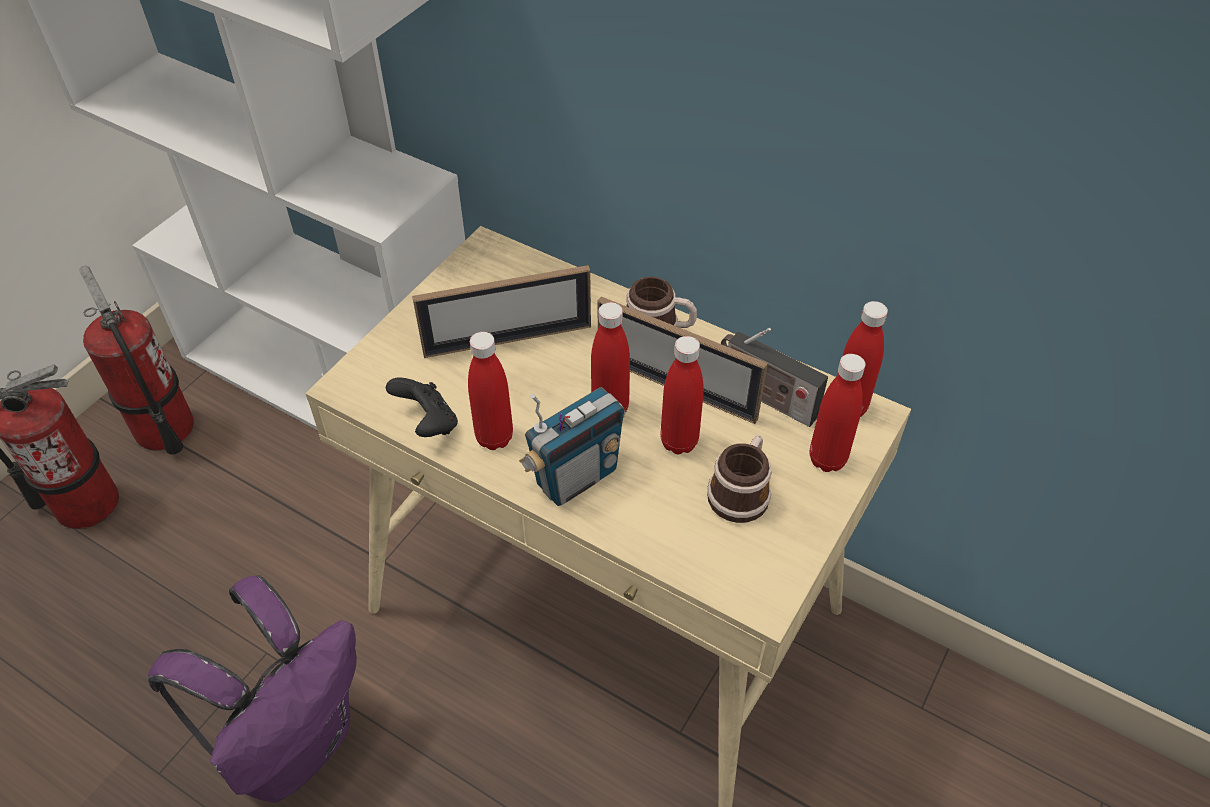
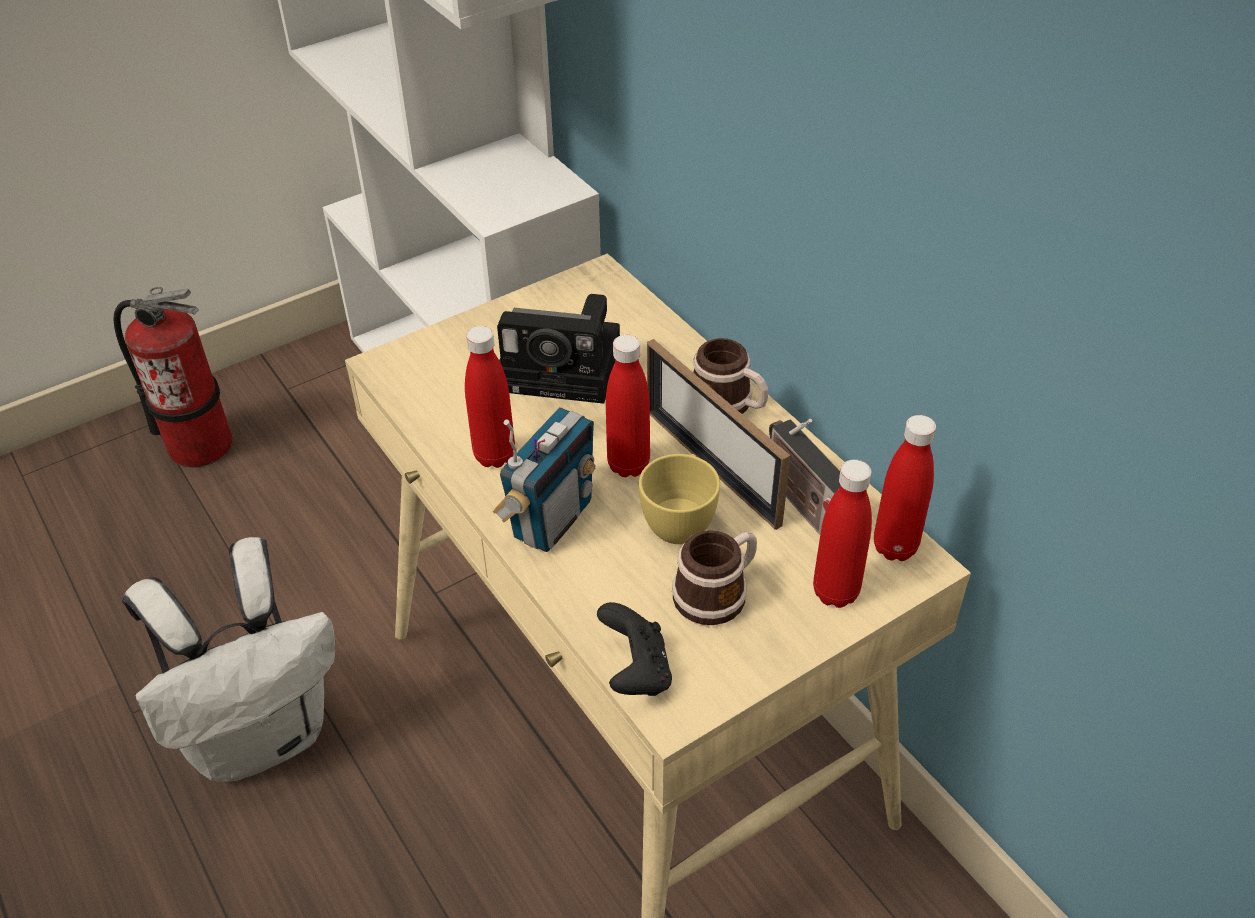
camera: 25 degrees right, 5 degrees down
(163, 429) = (300, 399): fire extinguisher -> none
(295, 743) = (263, 734): purple backpack -> white backpack
(428, 423) = (439, 422): black game controller -> black game controller (636, 672)
(507, 340) = (566, 368): picture frame -> camera
(575, 477) = (551, 519): radio -> radio turned 45 degrees counterclockwise
(679, 442) = (680, 521): red bottle -> yellow cup

